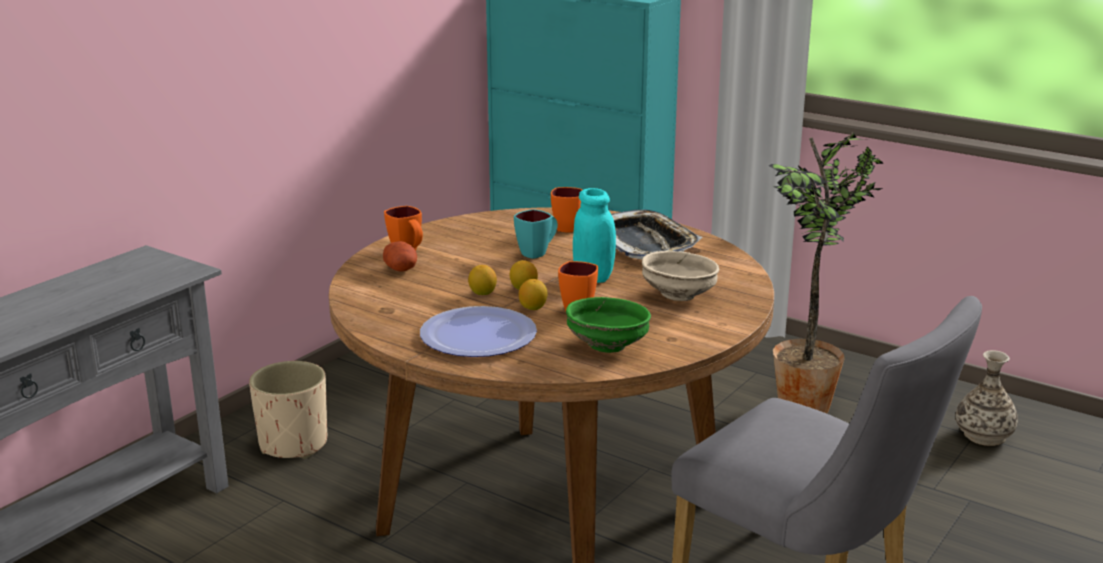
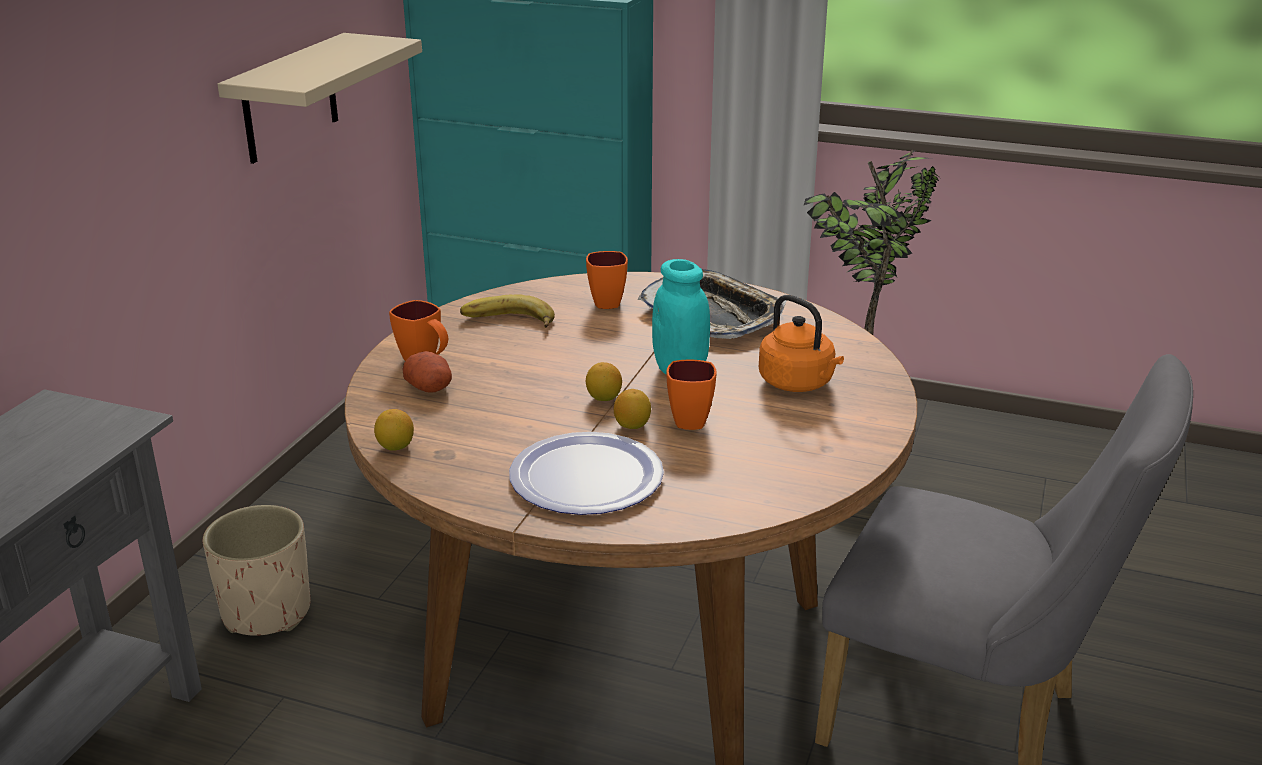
camera: 15 degrees left, 5 degrees up
(375, 61) = (290, 99): none -> beige shelf
(482, 293) = (556, 412): lemon -> lemon (395, 447)
(484, 233) = (508, 322): none -> banana
(538, 252) = (591, 342): turquoise mug -> none
(608, 346) = (758, 470): green bowl -> none
(680, 295) = (798, 383): beige bowl -> orange kettle
(984, 435) = (1056, 476): vase -> none

